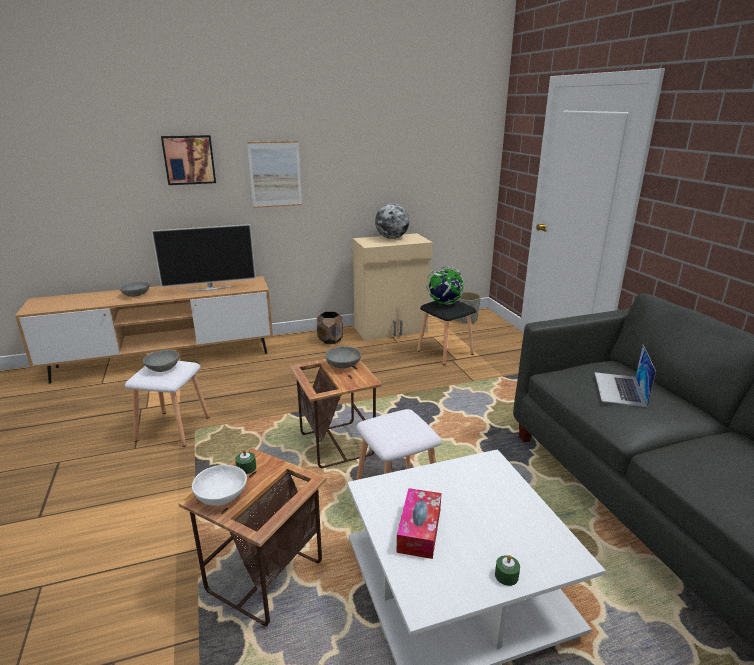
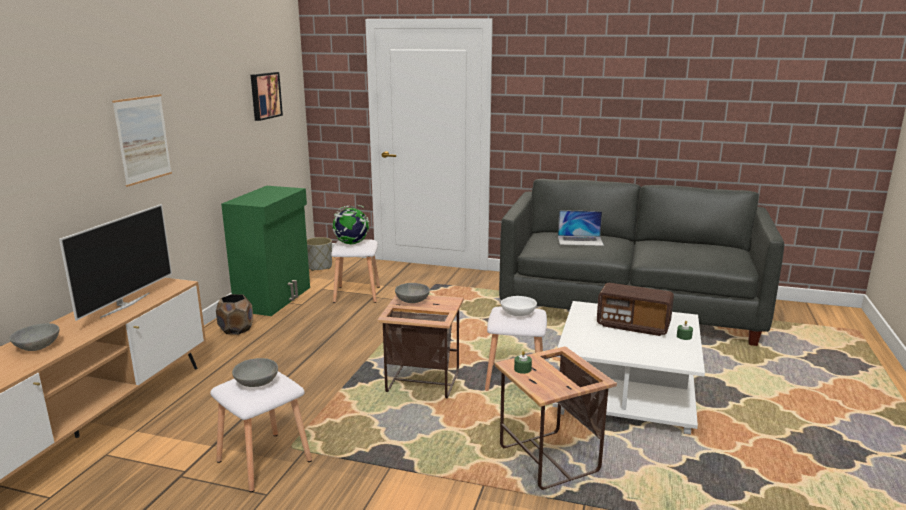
camera: 55 degrees left, 5 degrees down
(189, 159) = (52, 132): picture -> picture (264, 95)
(222, 496) = (550, 384): white bowl -> white bowl (518, 313)
(391, 330) = (275, 298): beige cabinet -> green cabinet
(392, 238) = (260, 194): globe -> none
(419, 530) = (628, 346): tissue box -> none
(445, 352) = (356, 294): black stool -> white stool
(483, 517) = (633, 326): none -> radio
(619, 389) = (580, 240): laptop -> laptop turned 45 degrees counterclockwise

